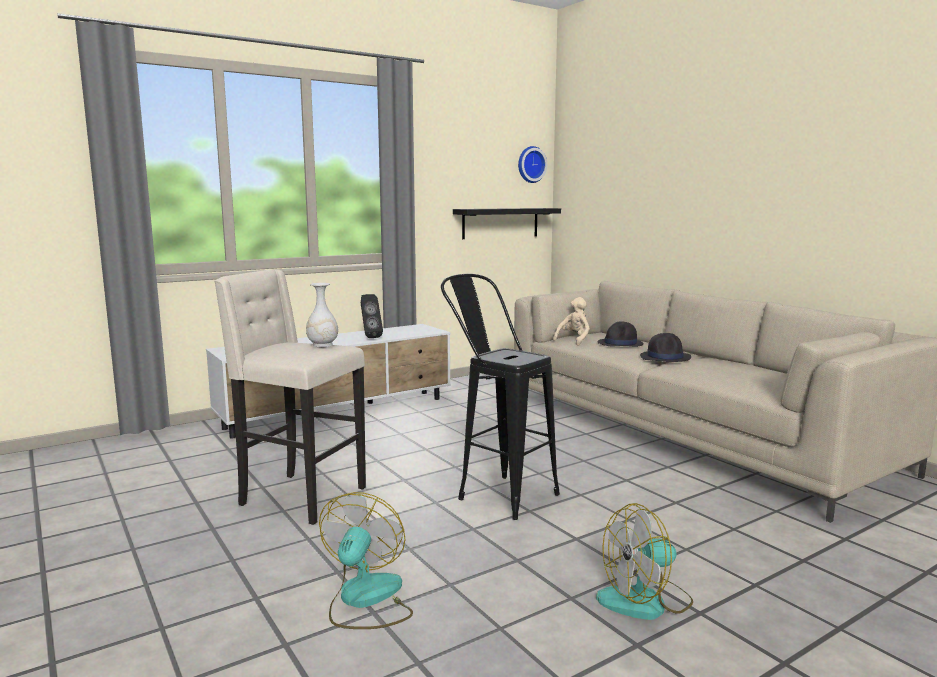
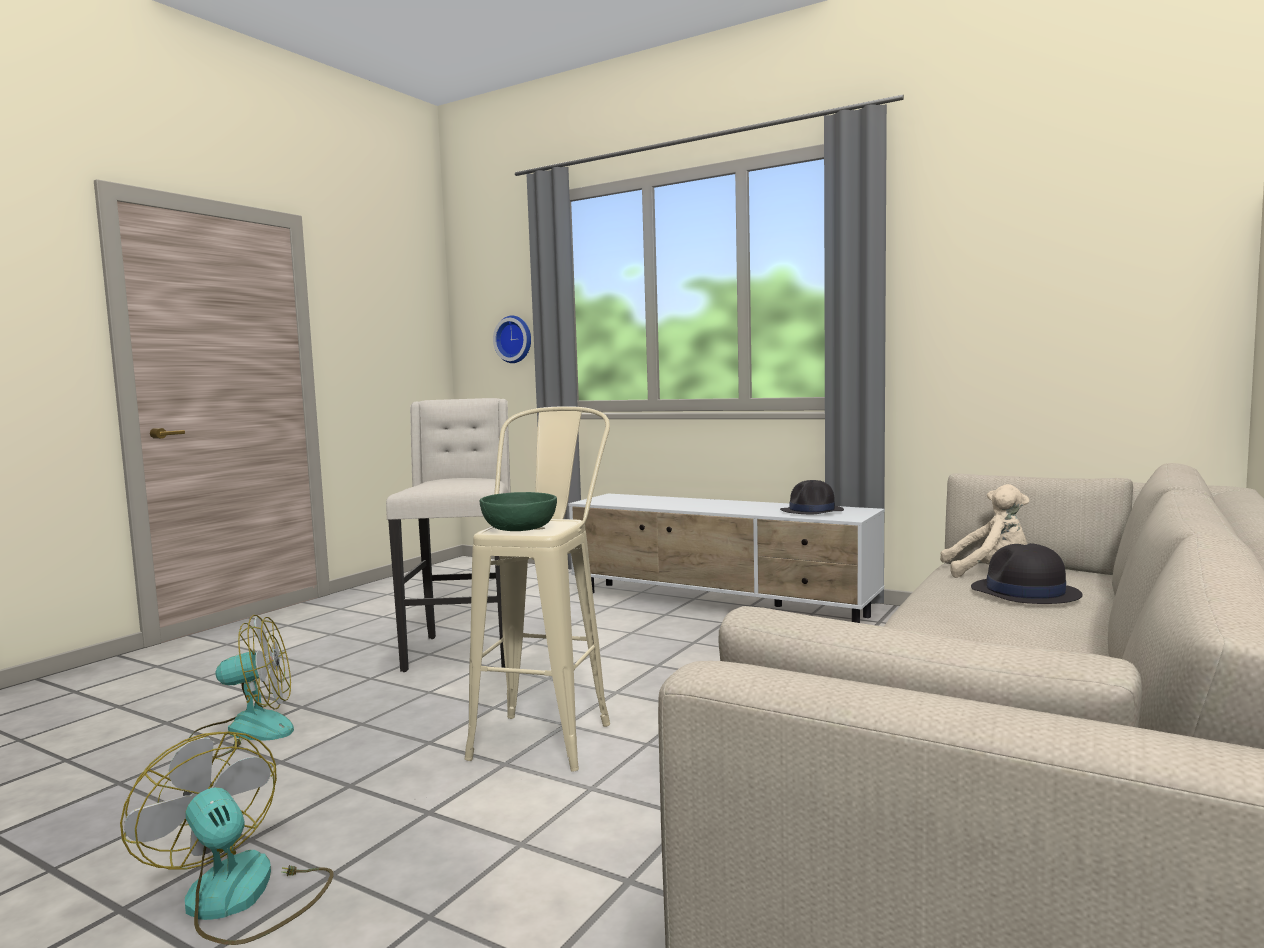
camera: 65 degrees right, 5 degrees down
(322, 345) = (474, 483): white vase -> none
(369, 337) = (753, 510): black speaker -> none
(497, 493) = (549, 732): black stool -> beige stool
(500, 223) = (1090, 347): black shelf -> none
(513, 358) = (520, 528): none -> green bowl
(530, 164) = (1180, 226): wall clock -> wall clock (515, 339)
(665, 357) = (986, 631): black hat -> black hat (812, 511)

